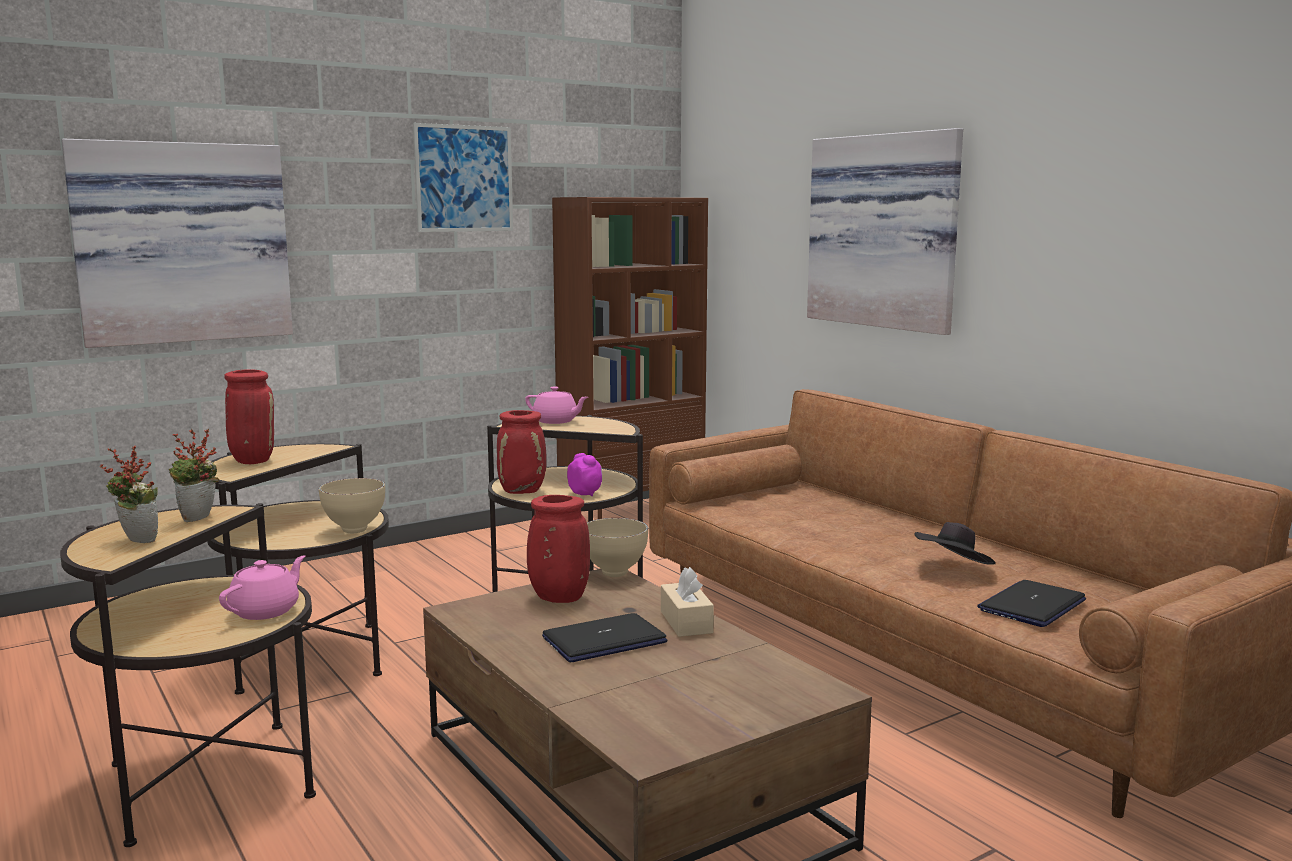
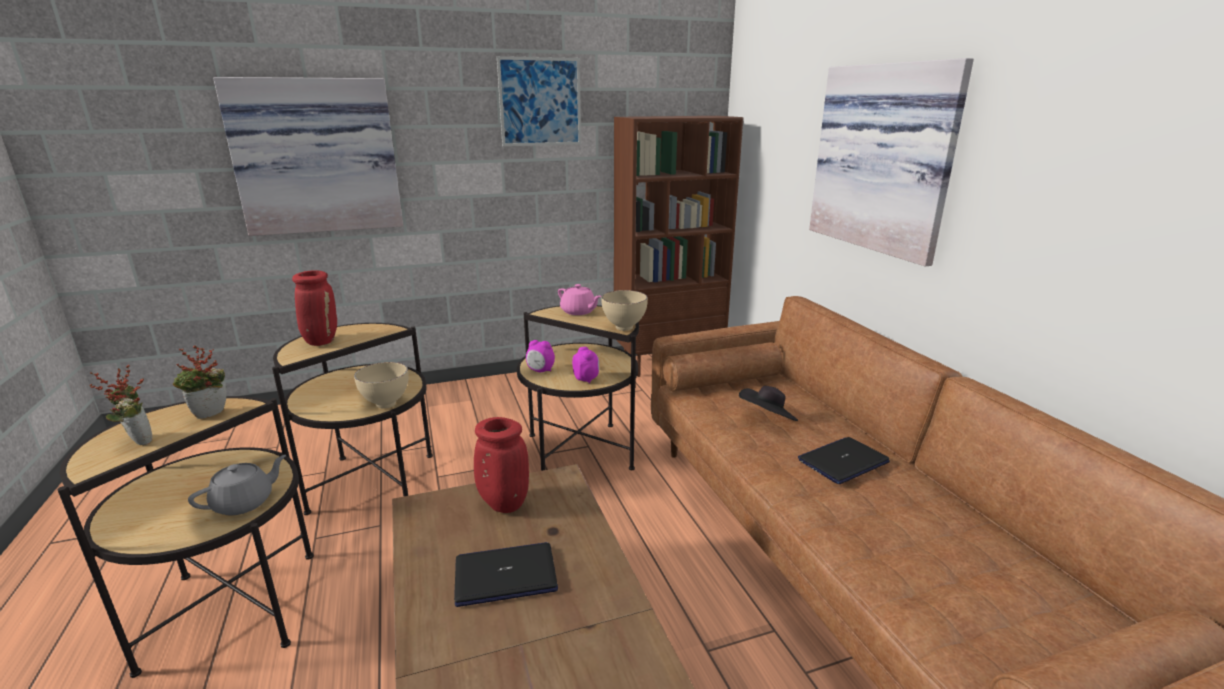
camera: 15 degrees right, 10 degrees up
(266, 611) = (245, 503): pink teapot -> grey teapot
(523, 491) = (540, 371): red vase -> alarm clock
(615, 573) = (568, 476): beige bowl -> beige bowl (624, 328)
(686, 622) = (592, 560): beige tissue box -> none
(953, 568) = (883, 518): black hat -> black hat (767, 419)
(1032, 605) = (951, 597): laptop -> laptop (843, 461)

